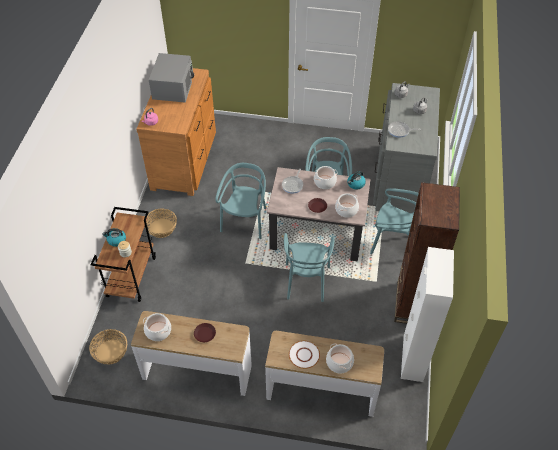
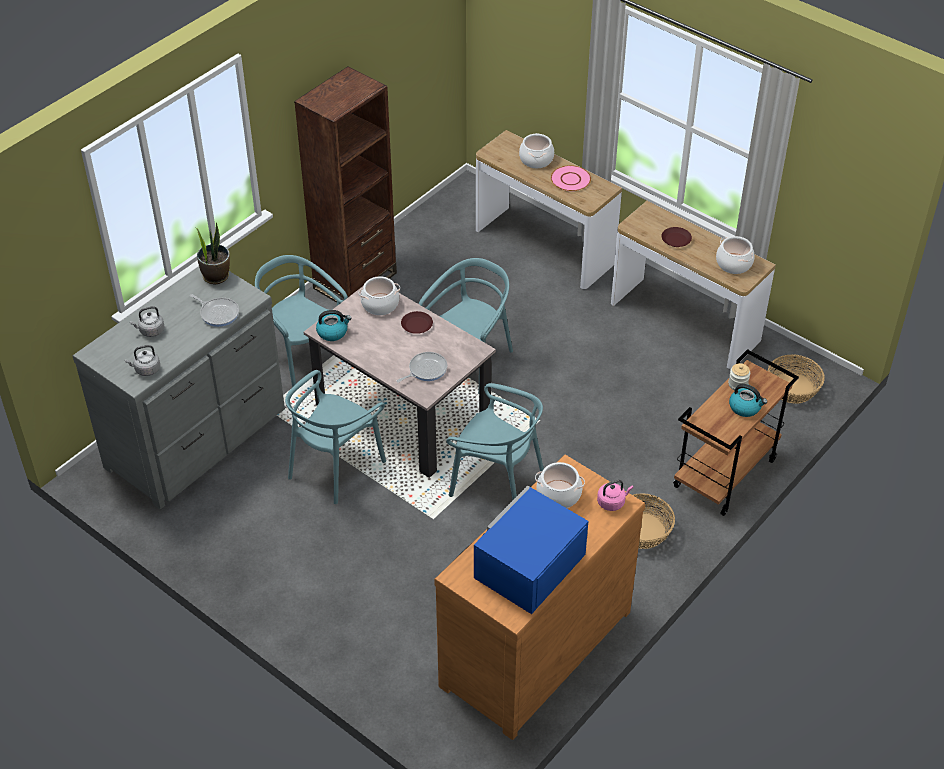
camera: 150 degrees left, 5 degrees down
(173, 86) = (528, 566): grey microwave -> blue microwave
(245, 221) = (497, 482): turquoise chair -> turquoise chair turned 105 degrees counterclockwise
(304, 355) = (570, 179): white plate -> pink plate
(324, 182) = (375, 354): cooking pot -> cooking pot (559, 494)
(413, 358) = (410, 233): white cabinet -> none
(422, 148) = (216, 276): none -> potted plant

